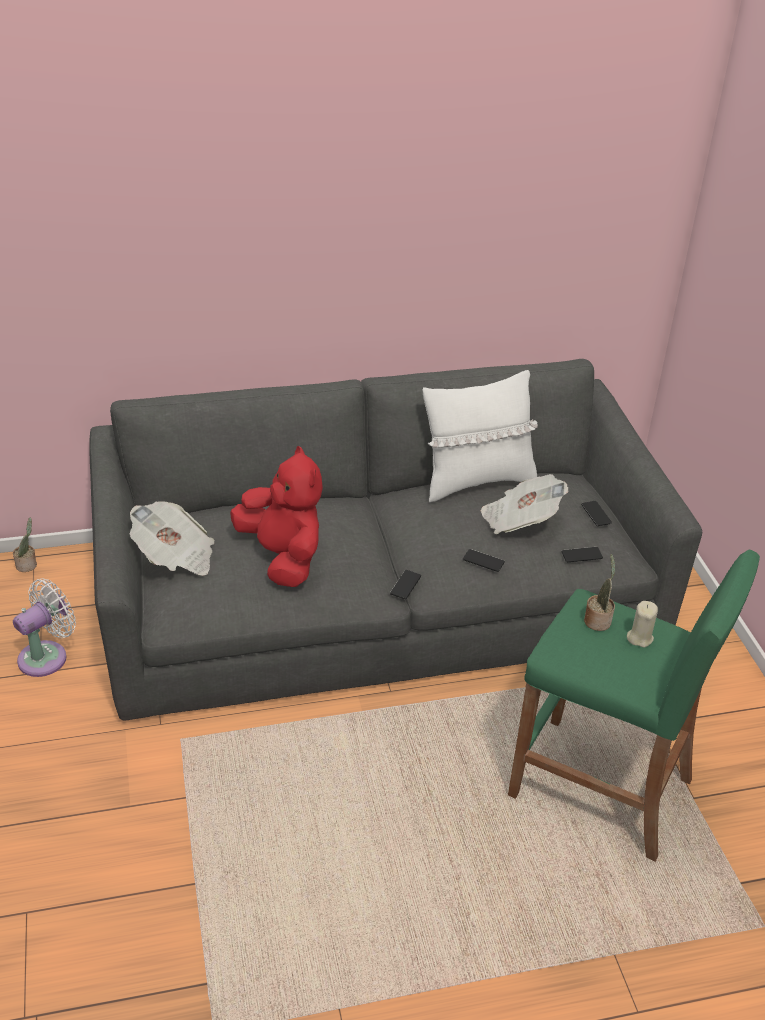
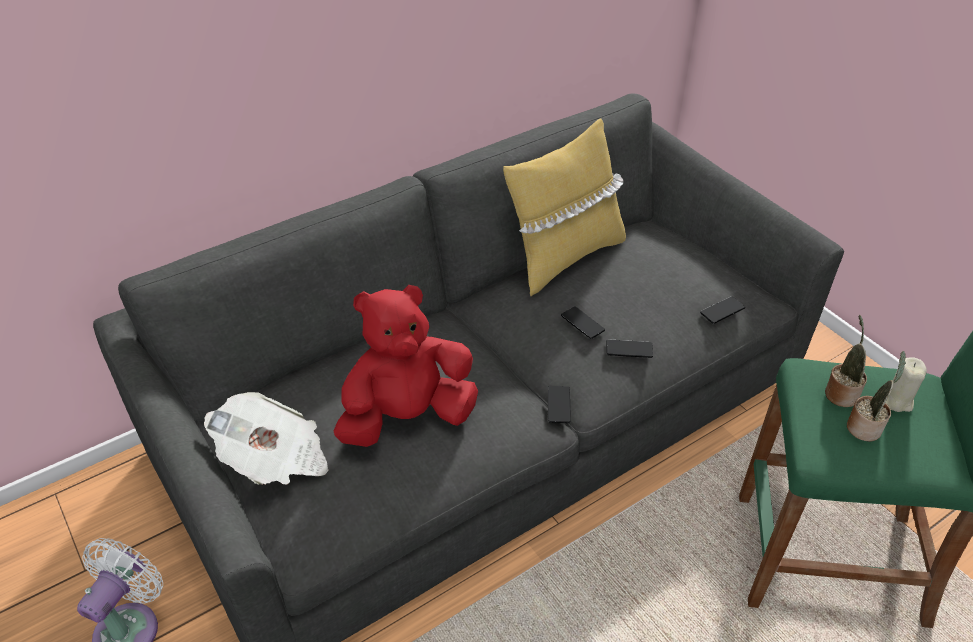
camera: 20 degrees left, 5 degrees up
(28, 565) = (52, 507): potted plant -> potted plant (865, 427)
(283, 557) = (407, 417): red plush toy -> red plush toy turned 60 degrees counterclockwise
(476, 481) = (564, 257): white pillow -> yellow pillow
(520, 520) = (638, 290): newspaper -> none
(596, 514) = (706, 259): phone -> phone (582, 323)

